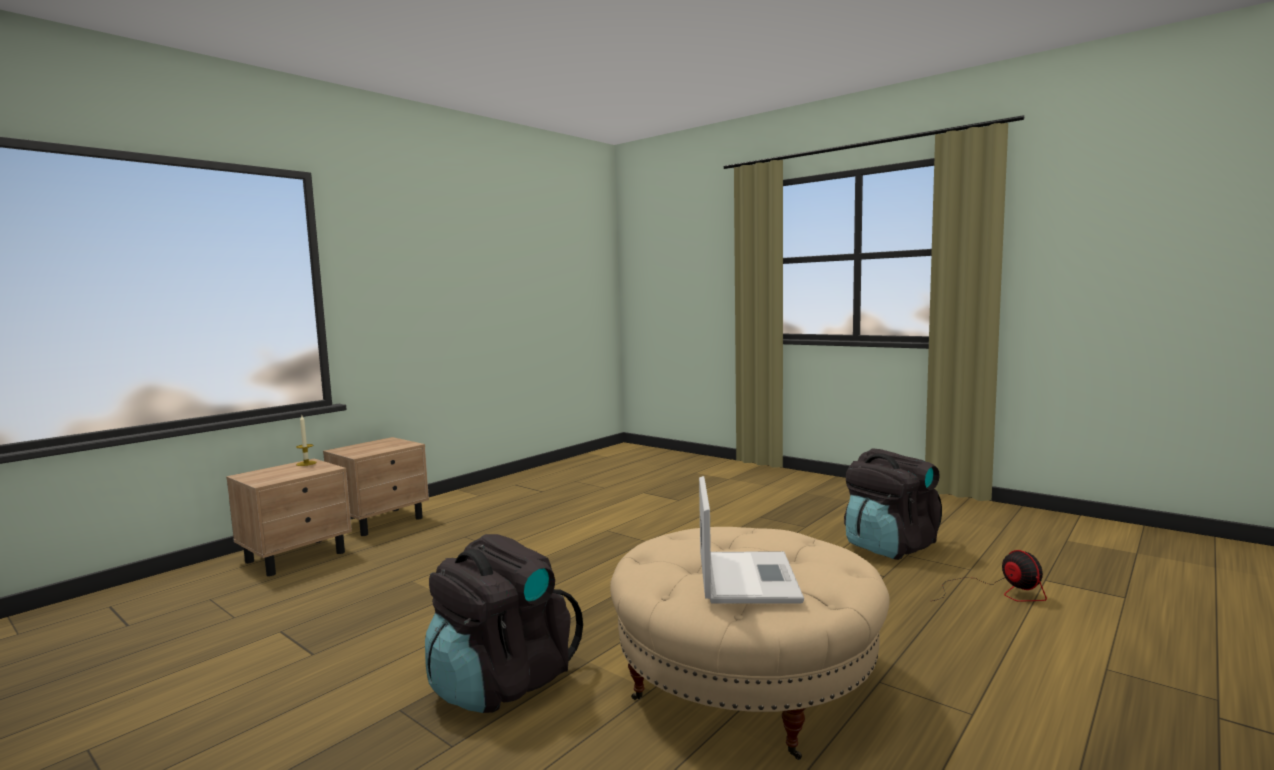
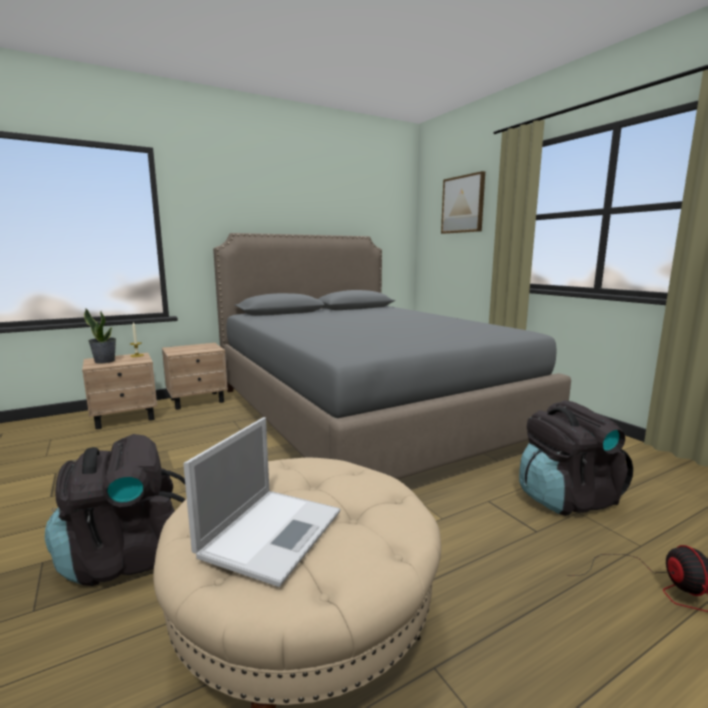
camera: 20 degrees right, 5 degrees up
(270, 475) = (105, 361): none -> potted plant
(623, 504) = (364, 413): none -> grey bed
(685, 244) = (463, 204): none -> picture

